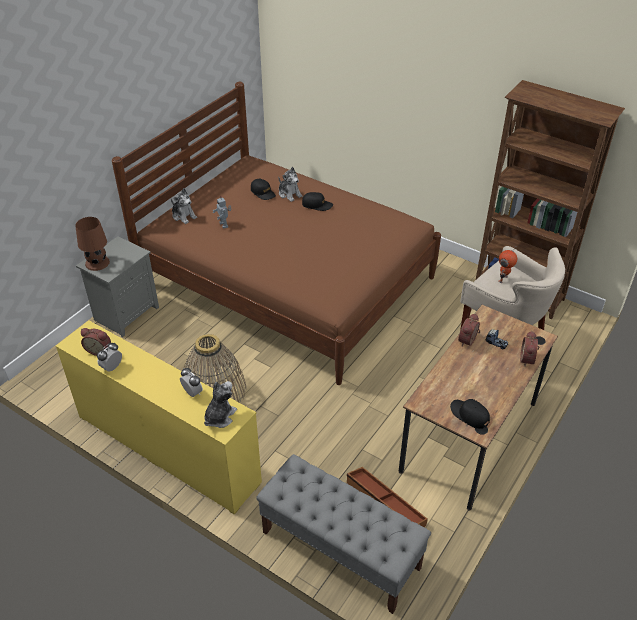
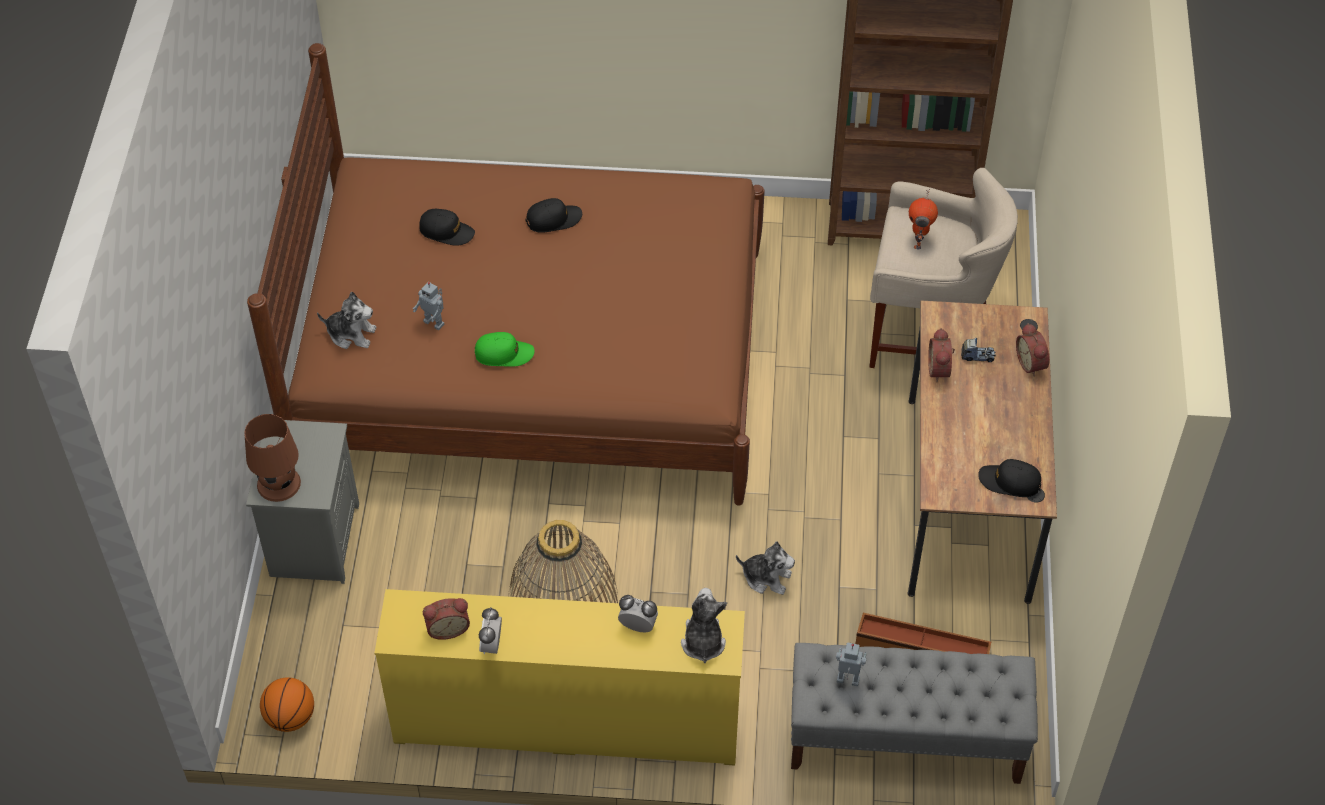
camera: 30 degrees left, 10 degrees up
(46, 383) = (290, 717): none -> basketball
(244, 249) = (504, 354): none -> green cap
(289, 194) = (492, 216): plush toy -> plush toy (766, 577)
(304, 488) = (847, 681): none -> toy robot

